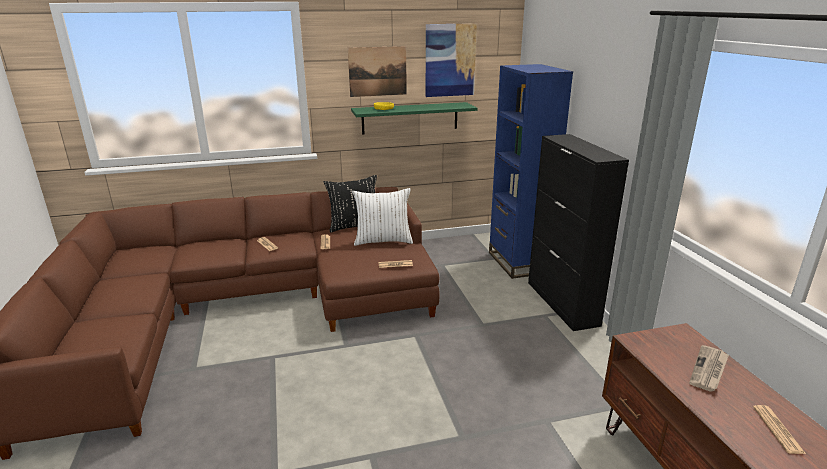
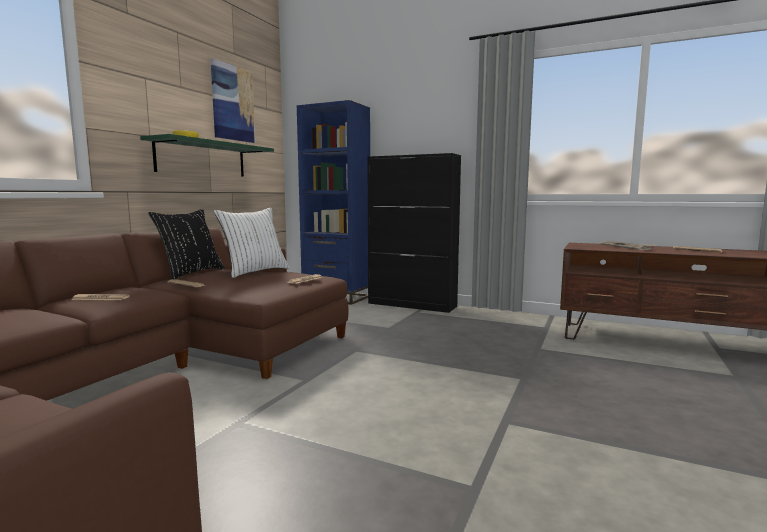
camera: 50 degrees left, 15 degrees down
(377, 71) = (167, 97): picture -> none

